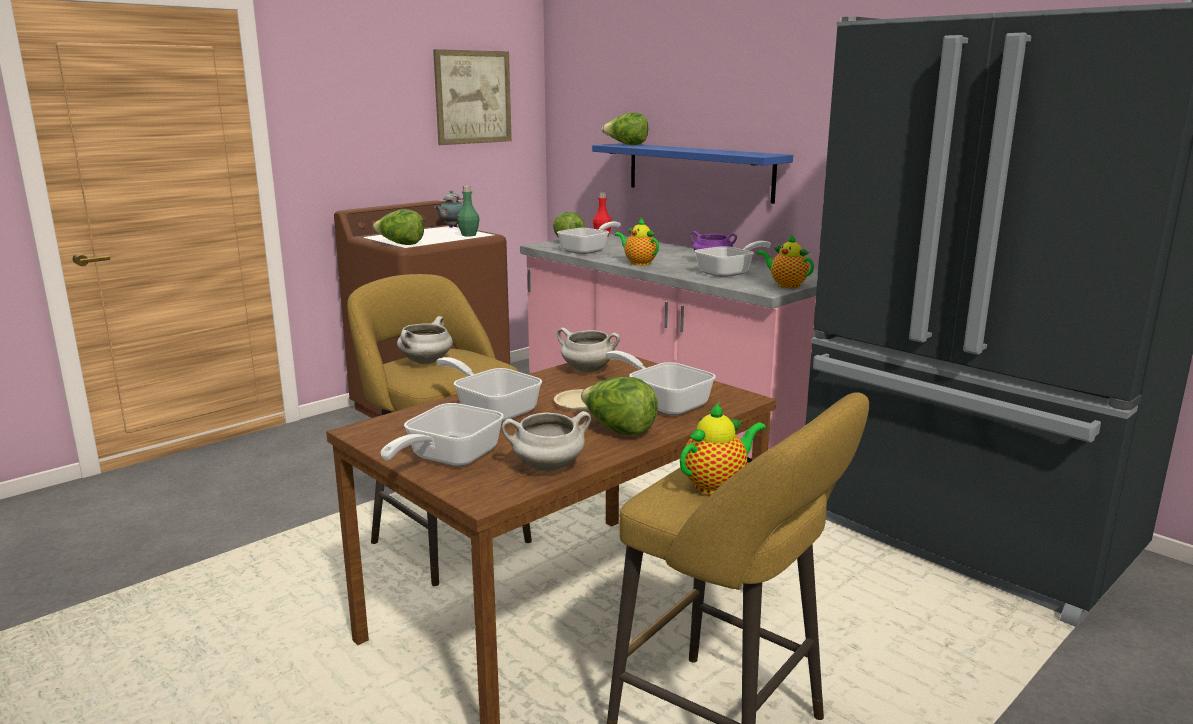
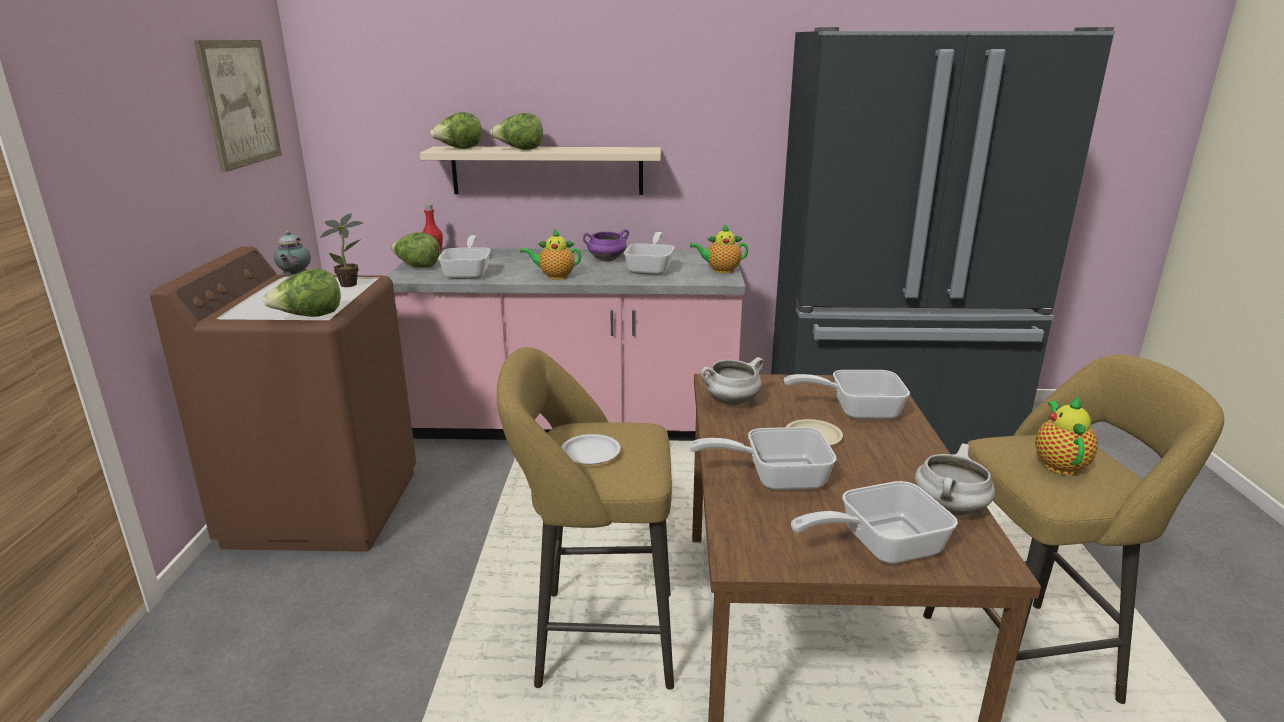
camera: 45 degrees left, 5 degrees up
(426, 362) = (591, 453): white cooking pot -> white plate
(447, 459) = (879, 545): frying pan -> frying pan turned 90 degrees clockwise
(469, 235) = (351, 284): green bottle -> potted plant
(618, 430) = (896, 449): lettuce -> lettuce (520, 149)
(699, 171) = (547, 170): blue shelf -> beige shelf

